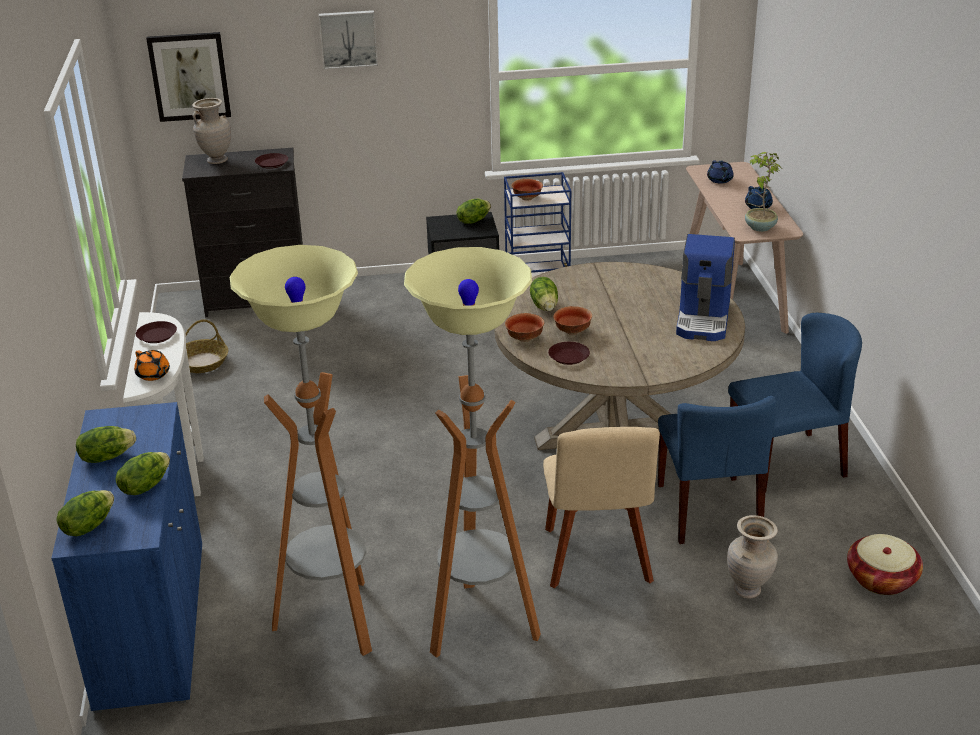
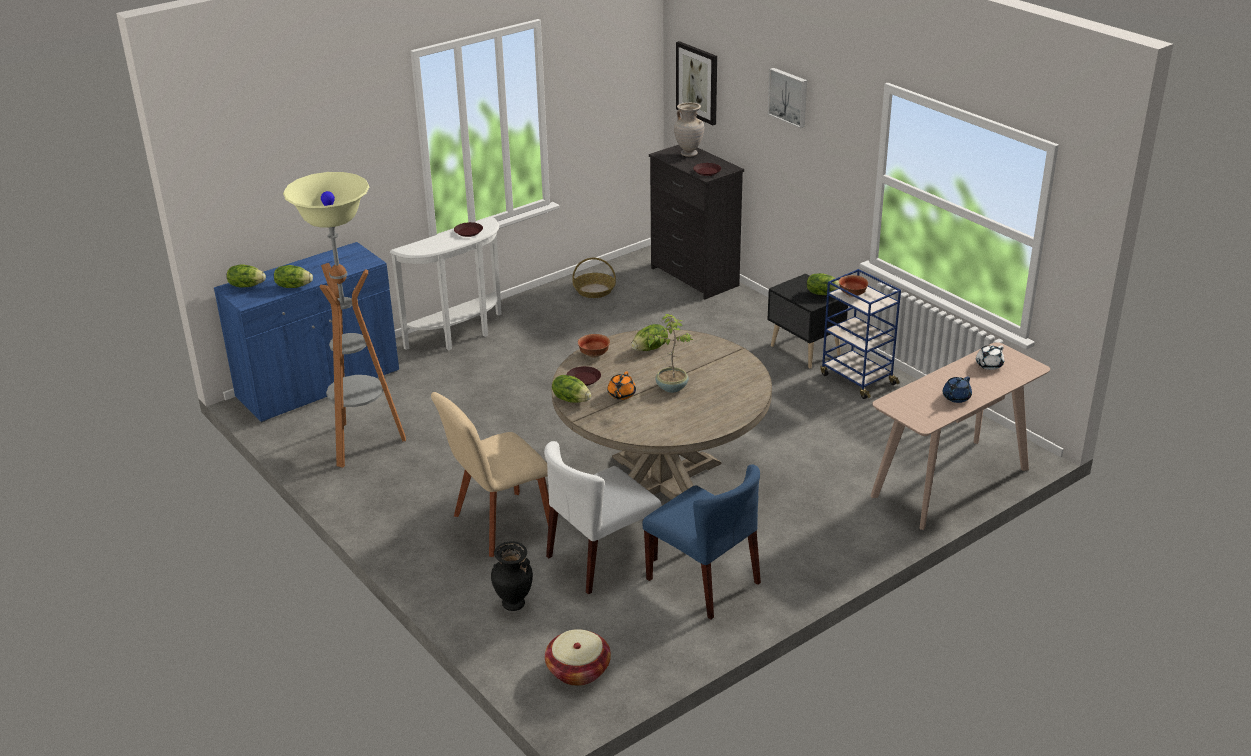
camera: 60 degrees right, 0 degrees up
(106, 457) = (314, 265): lettuce -> lettuce (571, 399)
(153, 375) = (423, 248): orange teapot -> orange teapot (621, 395)
(480, 625) = (394, 499): floor lamp -> none
(573, 331) = (622, 370): bowl -> none
(704, 318) = (699, 419): coffee machine -> none
(709, 510) = (601, 559): blue chair -> white chair
(720, 180) = (988, 365): blue teapot -> white teapot
(748, 590) = (513, 605): beige vase -> black vase
(759, 227) = (912, 408): potted plant -> potted plant (671, 387)

